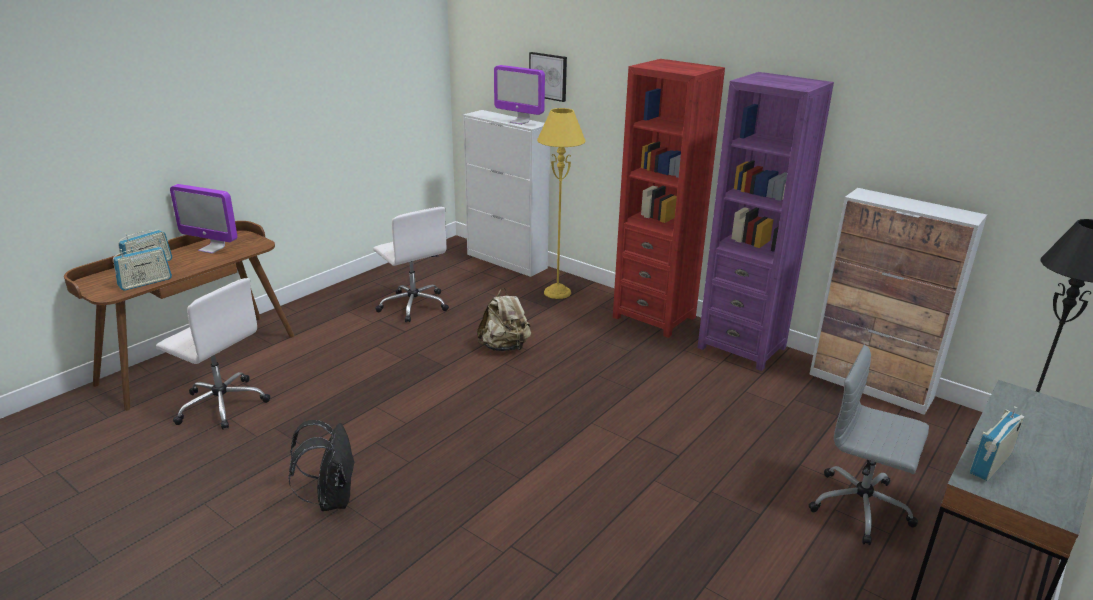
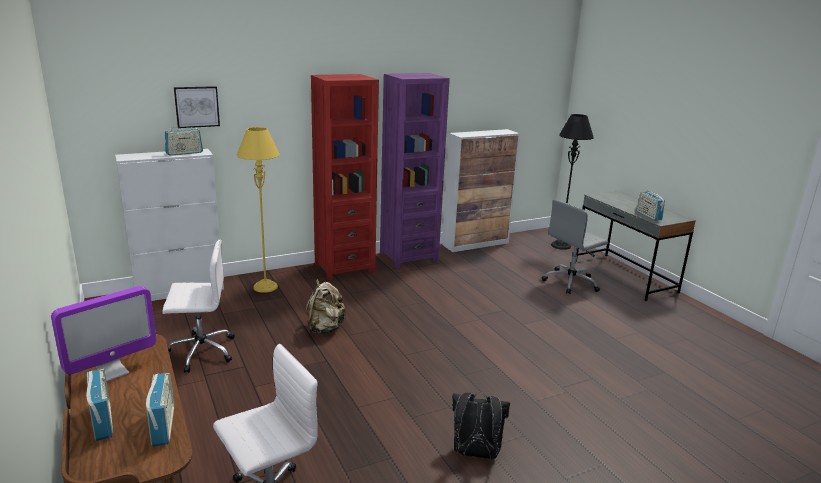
camera: 65 degrees left, 5 degrees down
(519, 122) = (184, 153): monitor -> radio

